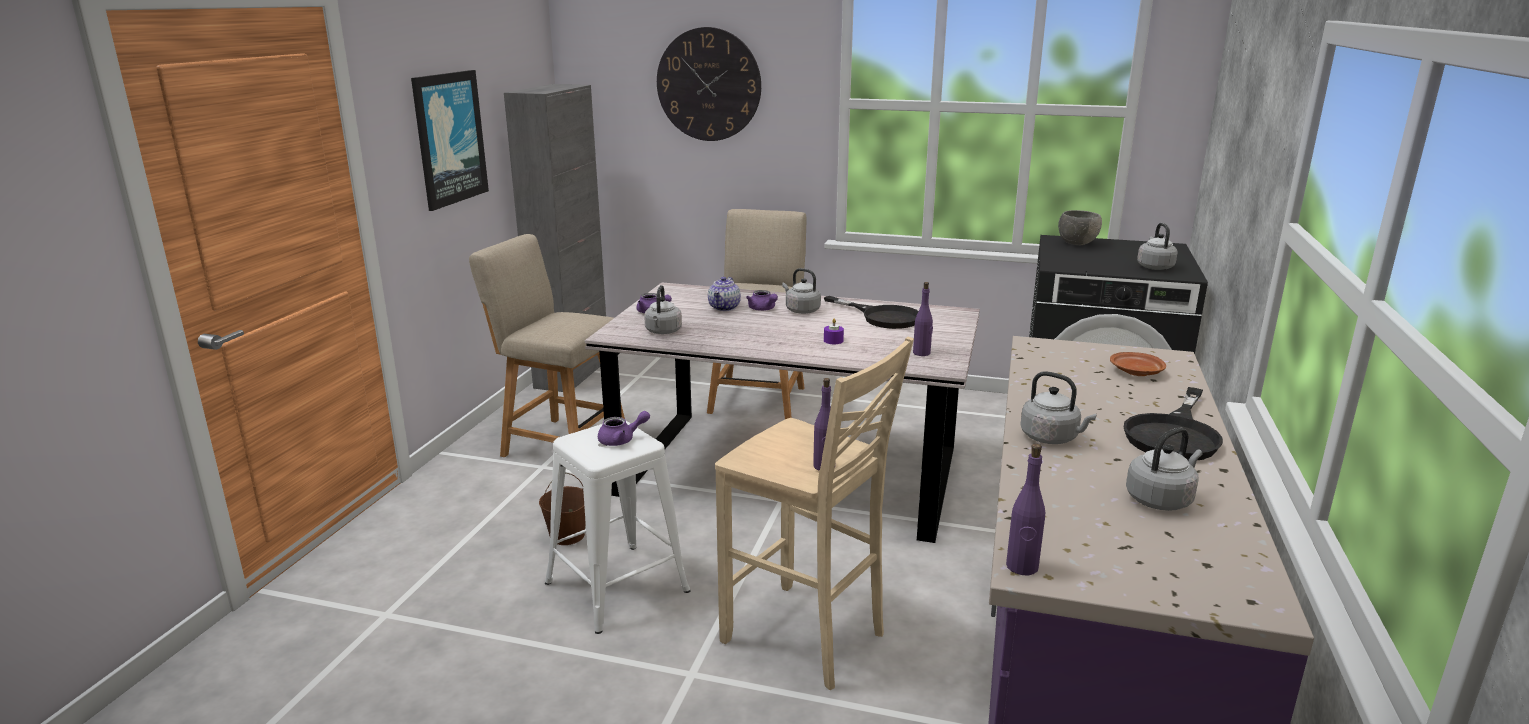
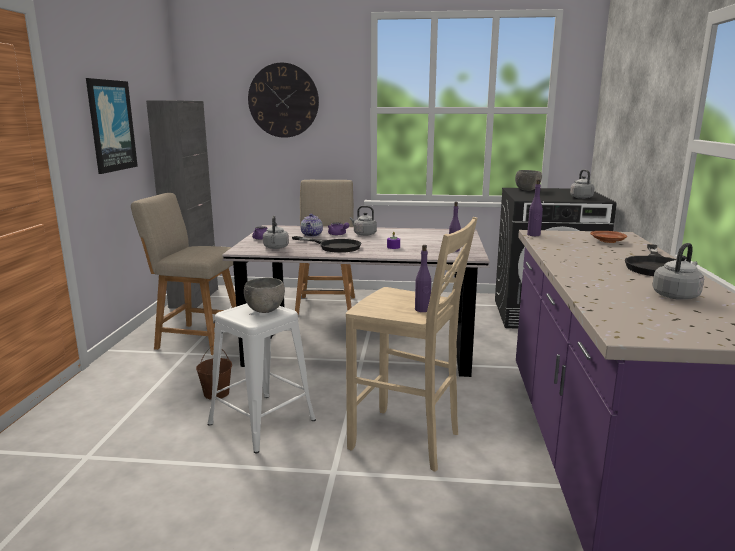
camera: 10 degrees left, 5 degrees down
(621, 440) = (265, 310): purple teapot -> grey bowl
(882, 317) = (418, 235): black frying pan -> black frying pan (334, 246)
(1022, 567) = (619, 333): purple bottle -> purple bottle (533, 235)
(1052, 438) = (583, 272): grey kettle -> none

